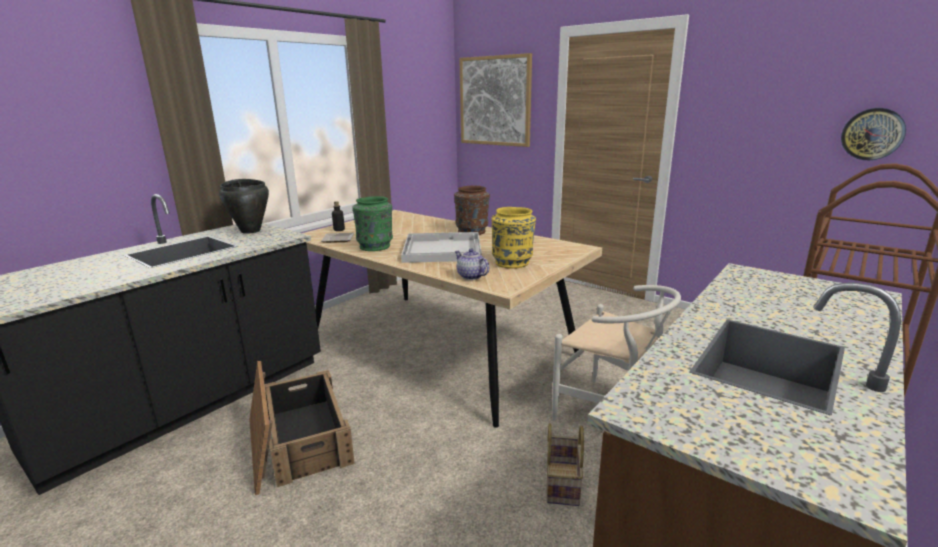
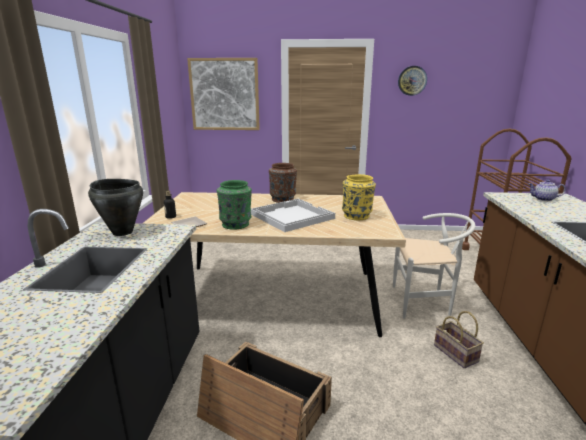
camera: 35 degrees left, 0 degrees up
(470, 276) = (352, 231): teapot -> teapot (543, 199)
(872, 134) = (476, 113): wall clock -> wall clock (412, 80)

